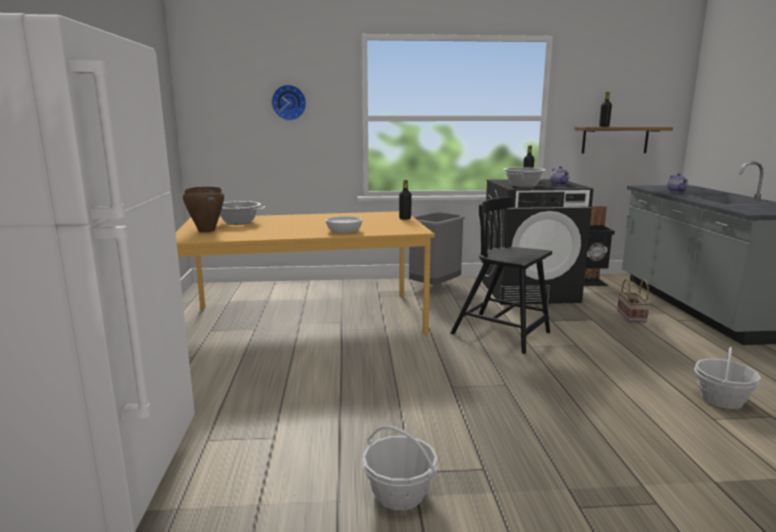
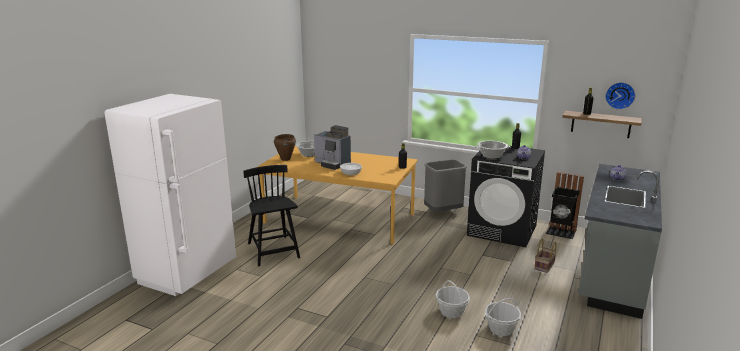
camera: 30 degrees right, 5 degrees up
(289, 102) = (364, 75): wall clock -> wall clock (620, 95)
(297, 226) = (332, 164): none -> coffee machine
(399, 493) = (282, 313): basket -> basket (451, 311)
(502, 334) = (436, 255): black chair -> black chair (273, 251)

